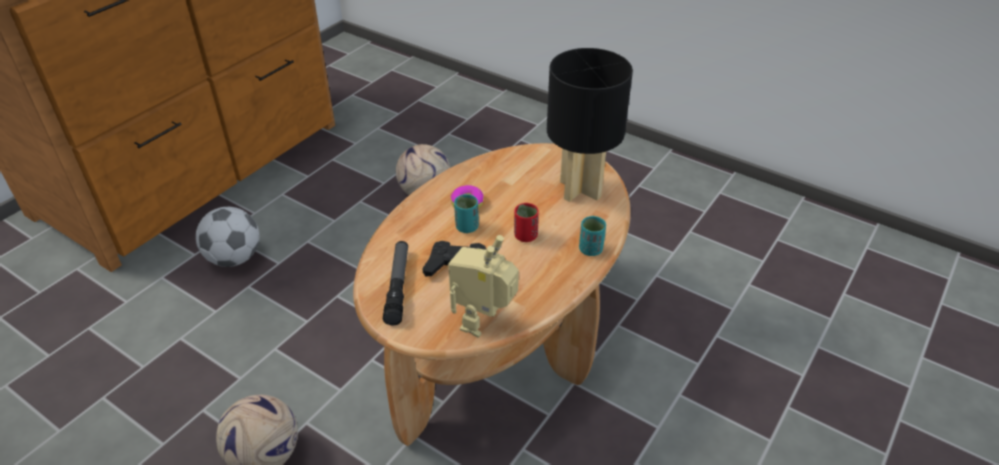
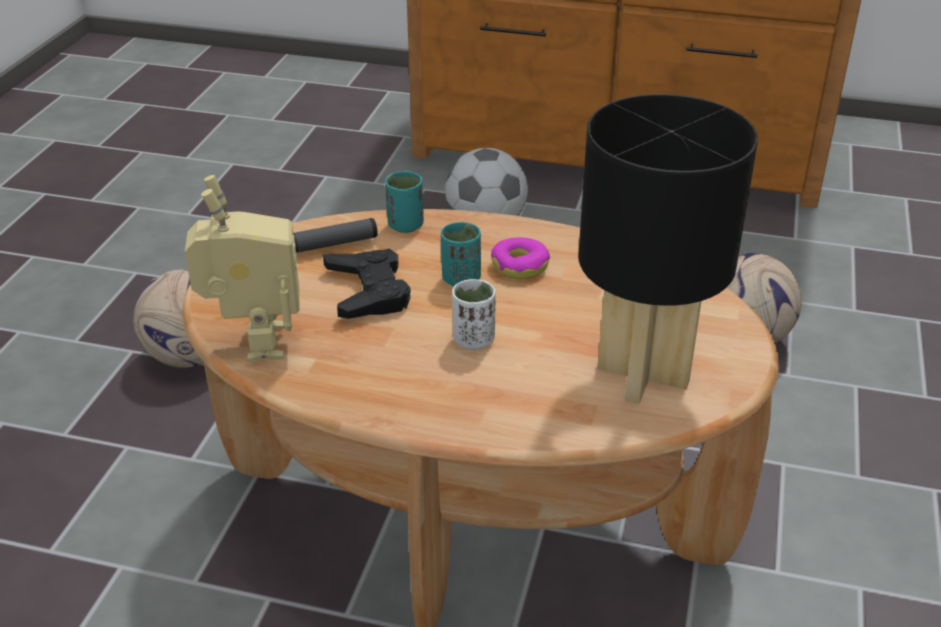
camera: 70 degrees right, 5 degrees down
(484, 323) = (254, 343): toy robot -> toy robot turned 75 degrees clockwise
(525, 236) = (473, 340): red cup -> white cup
(590, 250) = (479, 418): turquoise cup -> turquoise cup (405, 225)

